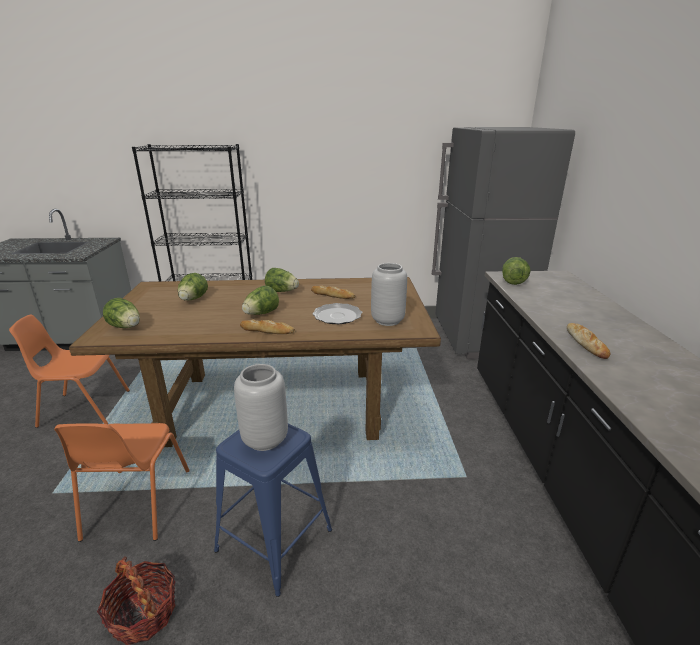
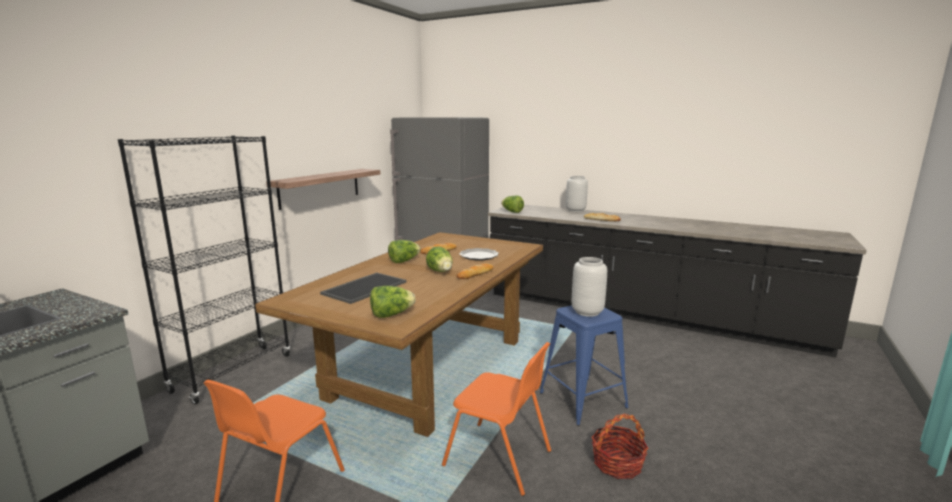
camera: 60 degrees left, 10 degrees down
(193, 299) = (364, 287): lettuce -> tray
(337, 200) = (320, 187): none -> shelf
(387, 321) = (504, 248): grey vase -> grey vase (575, 210)

